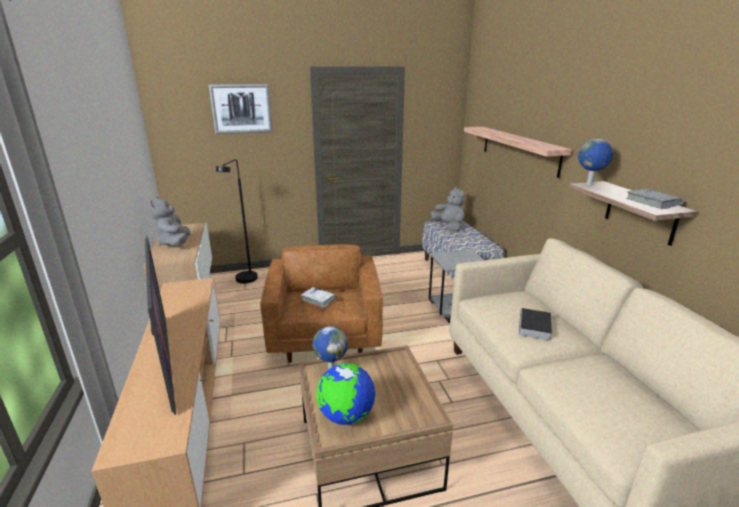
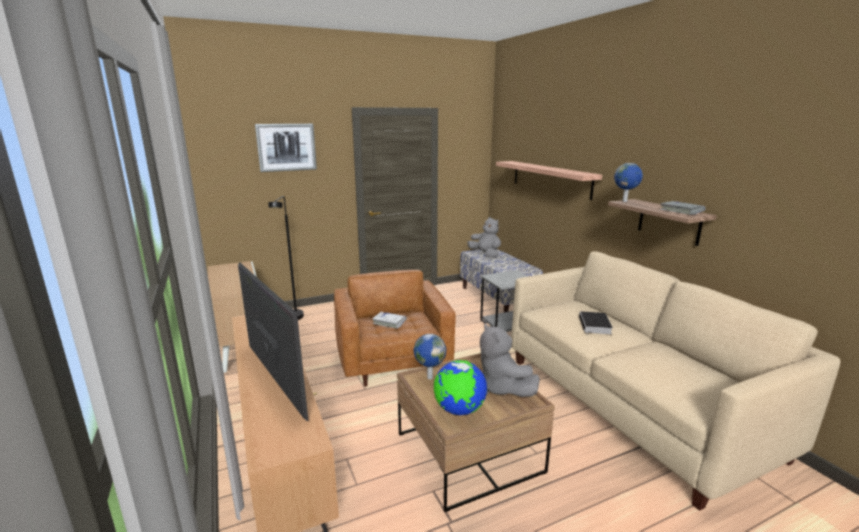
camera: 10 degrees left, 5 degrees down
(175, 243) = (230, 280): grey plush toy -> grey plush toy (502, 388)

